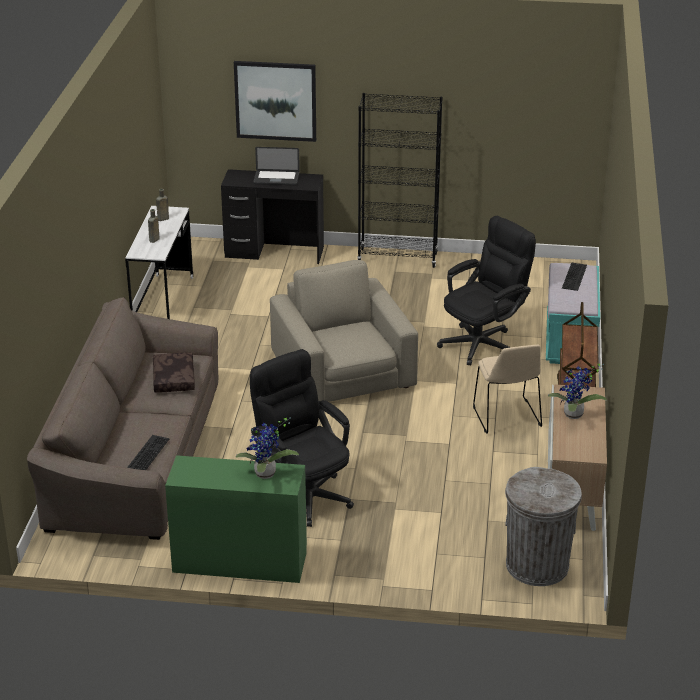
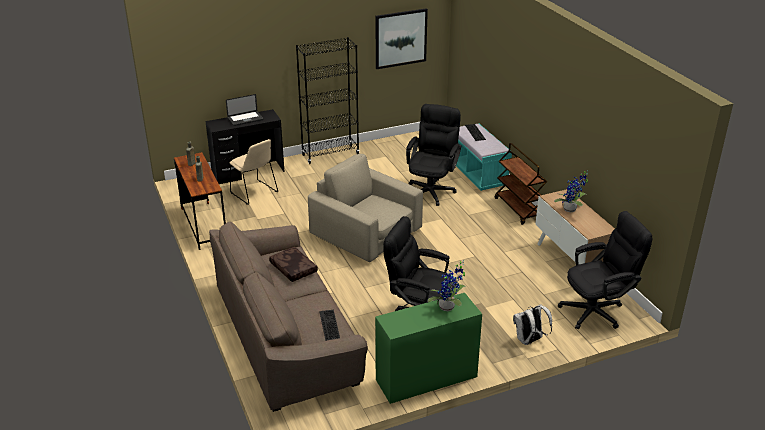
camera: 30 degrees left, 0 degrees up
(163, 303) = (203, 225): white desk -> brown desk
(275, 100) = (235, 63): picture -> picture (400, 38)
(407, 567) = (529, 341): none -> white backpack
(507, 418) = (491, 229): beige chair -> beige chair (255, 193)
(537, 565) = (597, 311): grey trash can -> black office chair

